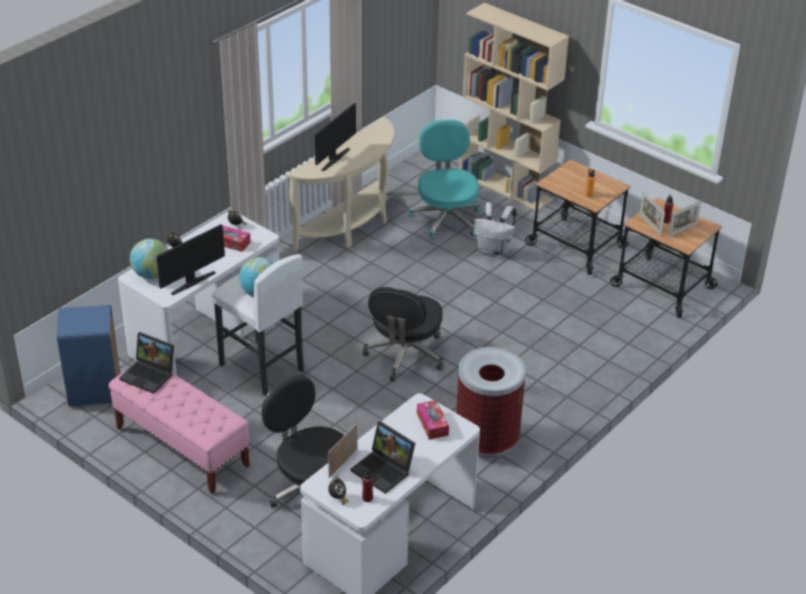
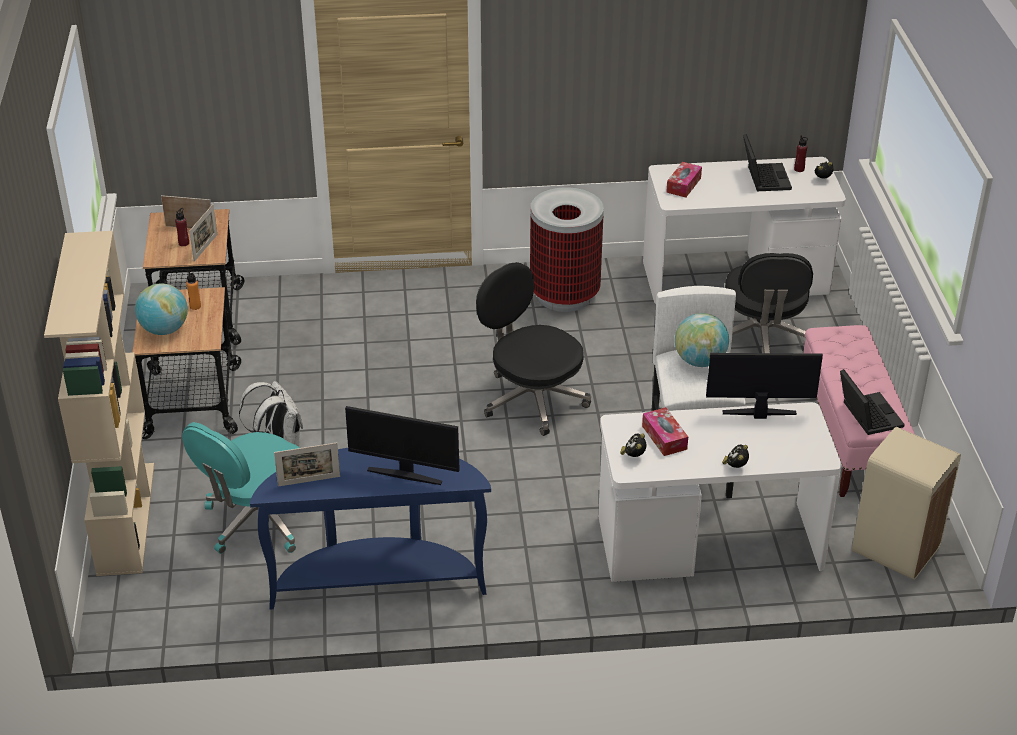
camera: 135 degrees left, 0 degrees up
(94, 390) = (896, 550): blue trash can -> beige trash can
(152, 274) = (796, 449): globe -> globe (164, 329)
(334, 159) = (405, 474): monitor -> monitor turned 150 degrees counterclockwise
(343, 463) = (791, 197): picture frame -> picture frame (309, 481)
(351, 227) = (377, 581): beige console table -> blue console table
(405, 355) = (532, 399): black office chair -> black office chair turned 105 degrees counterclockwise

